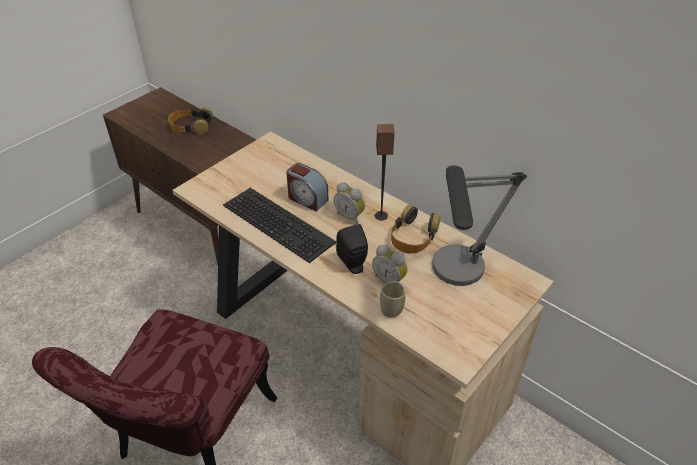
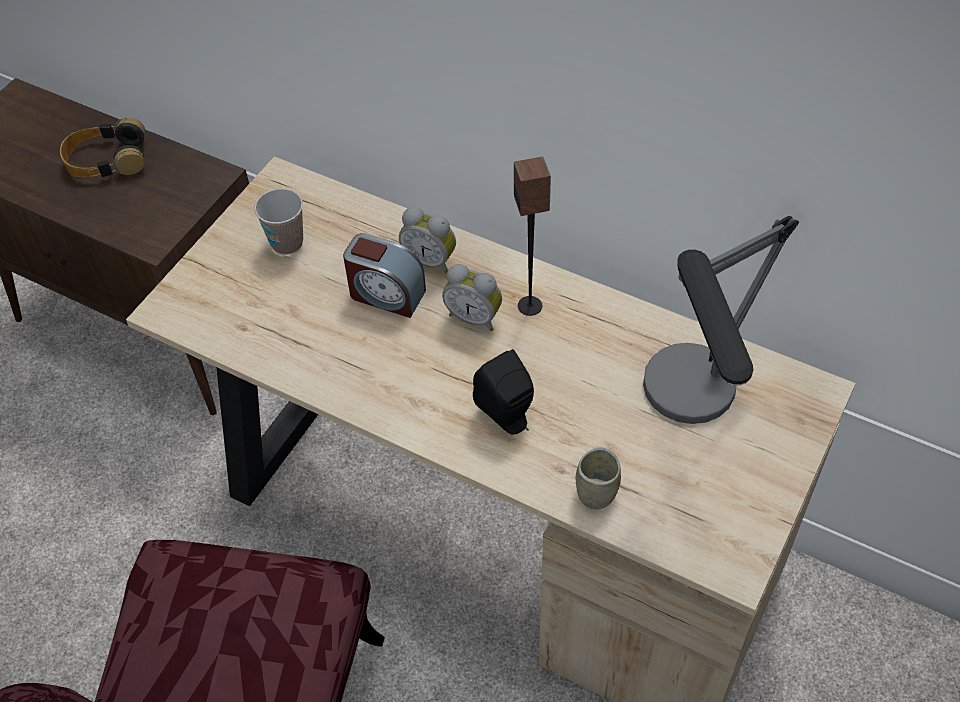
camera: 10 degrees left, 10 degrees up
(264, 169) = (287, 243): none -> cup
(280, 223) = (352, 354): keyboard -> none
(390, 280) = (578, 434): alarm clock -> alarm clock (431, 260)
(413, 236) = (597, 337): headphones -> none

